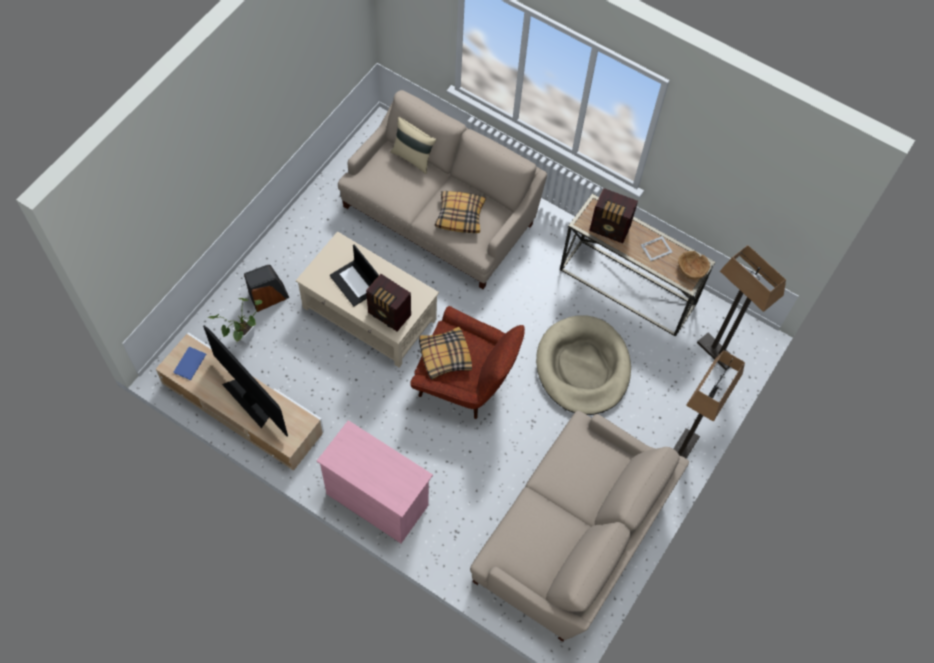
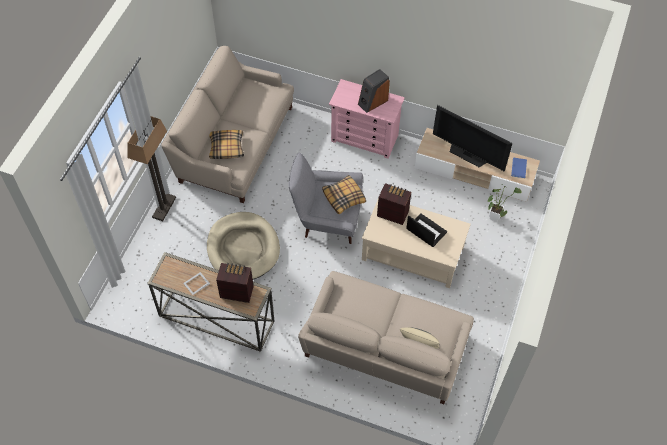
camera: 170 degrees right, 5 degrees down
(269, 297) = (492, 249): speaker -> speaker (372, 102)
(460, 215) = (363, 303): pillow -> pillow (226, 148)
(465, 383) = (327, 219): red armchair -> grey armchair
(691, 269) = (166, 272): brown bowl -> none
(716, 352) = (140, 281): floor lamp -> none

